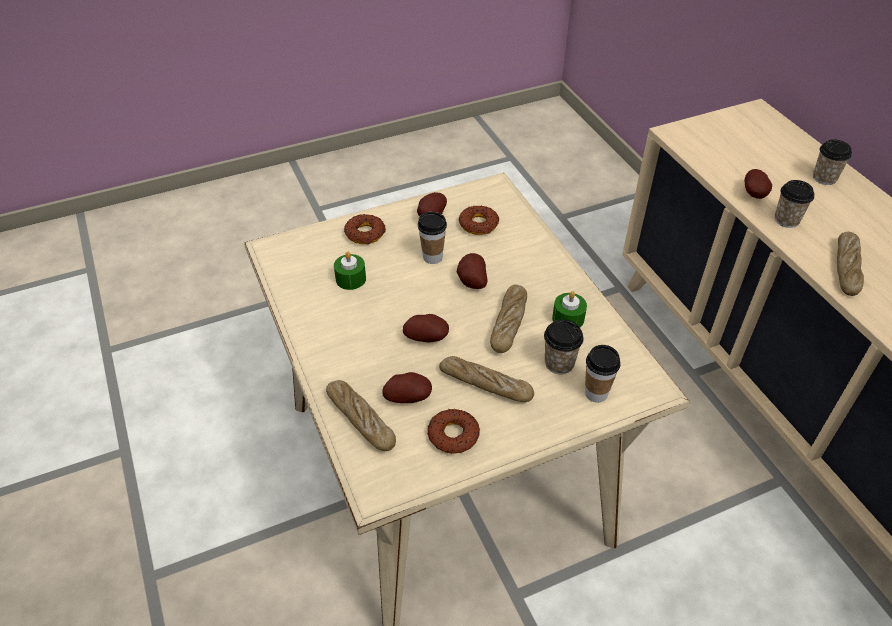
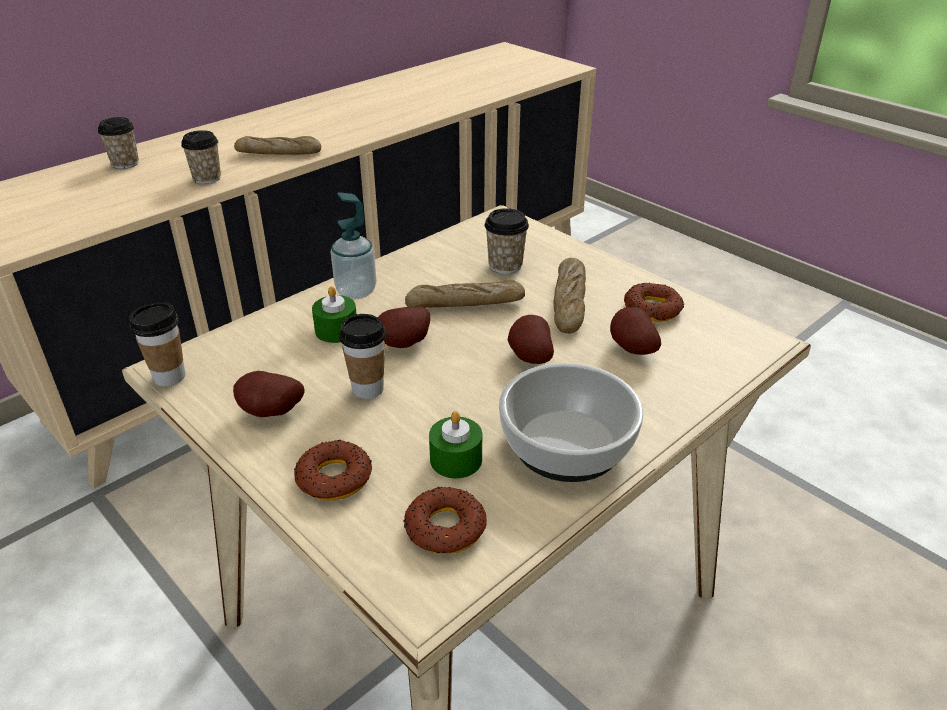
camera: 110 degrees left, 10 degrees down
(334, 328) = (567, 443): none -> bowl
(360, 420) = (692, 375): bread -> none
(478, 224) = (274, 363): donut -> donut (445, 527)
(550, 271) = (356, 291): none -> soap dispenser
(568, 318) = (434, 269): green candle -> green candle (336, 330)
(596, 393) = (530, 242): cup -> cup (169, 377)
(754, 195) = (161, 194): potato -> none

